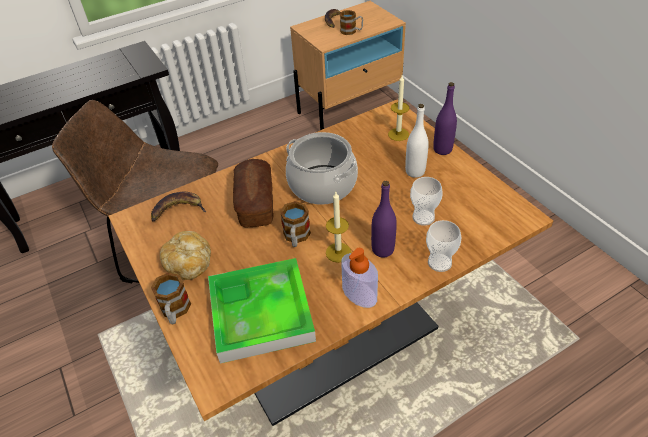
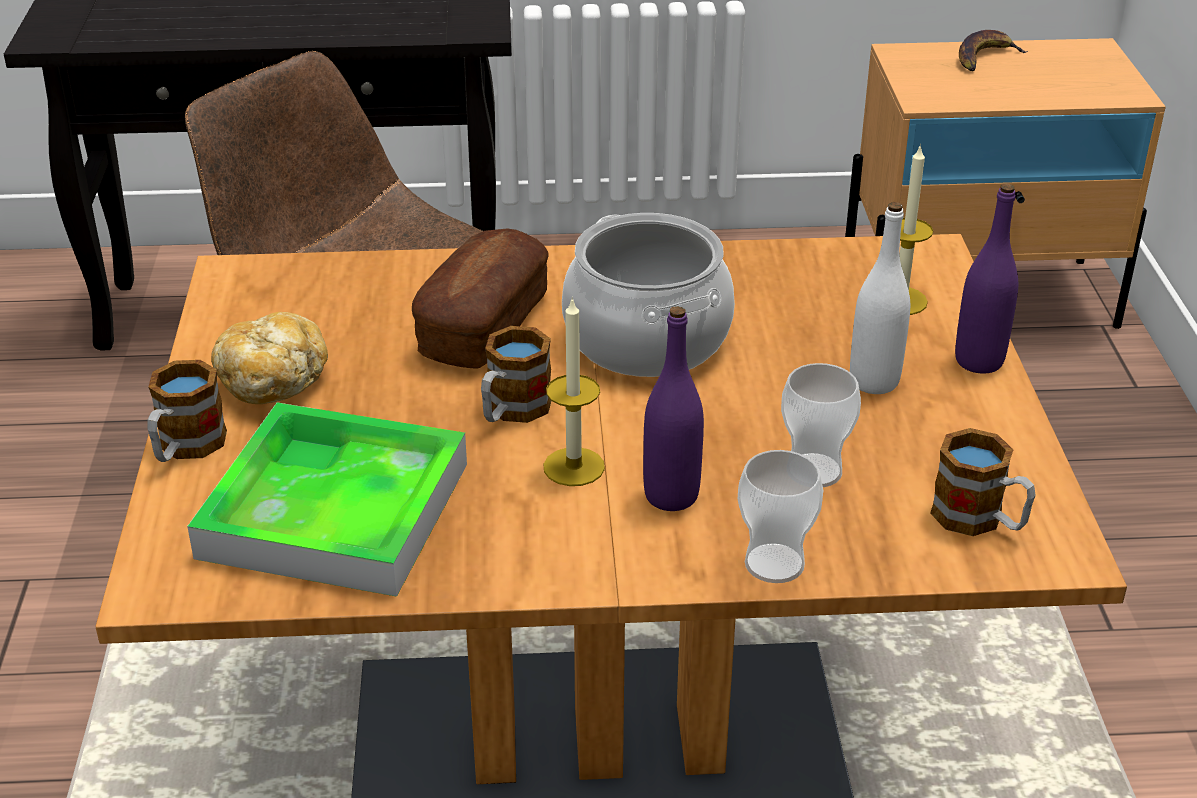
camera: 25 degrees right, 10 degrees down
(178, 209) = (328, 287): banana -> none
(351, 31) = (1010, 90): mug -> mug (979, 520)
(359, 293) = (553, 552): soap dispenser -> none

